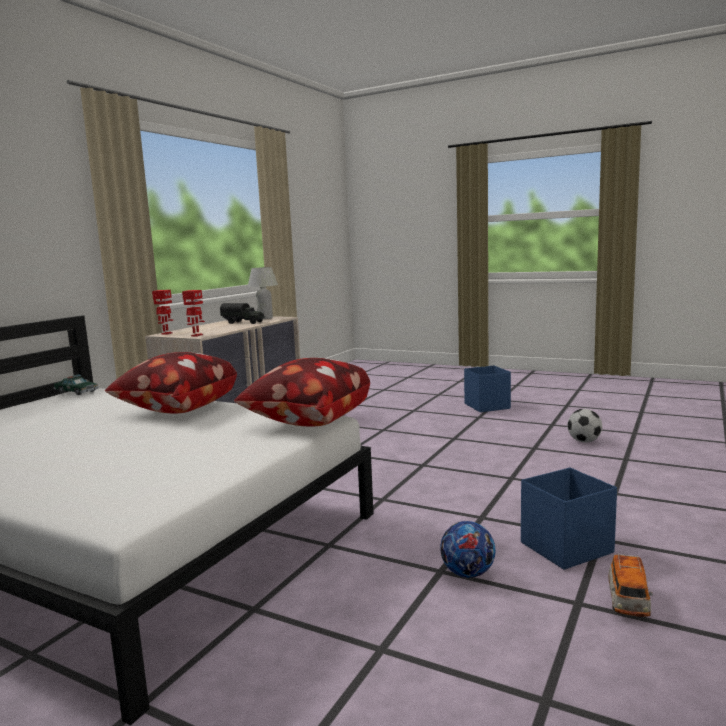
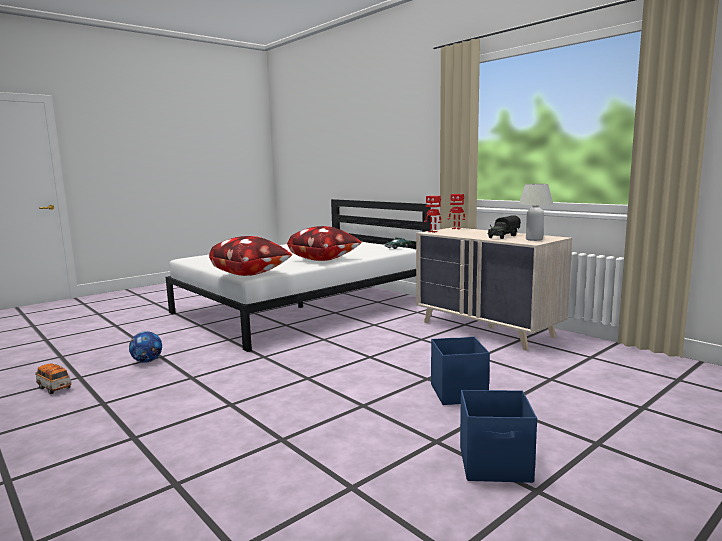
camera: 110 degrees right, 0 degrees up
(565, 548) = (117, 390): blue storage box -> blue storage box (458, 393)
(584, 441) = (260, 482): football -> none

